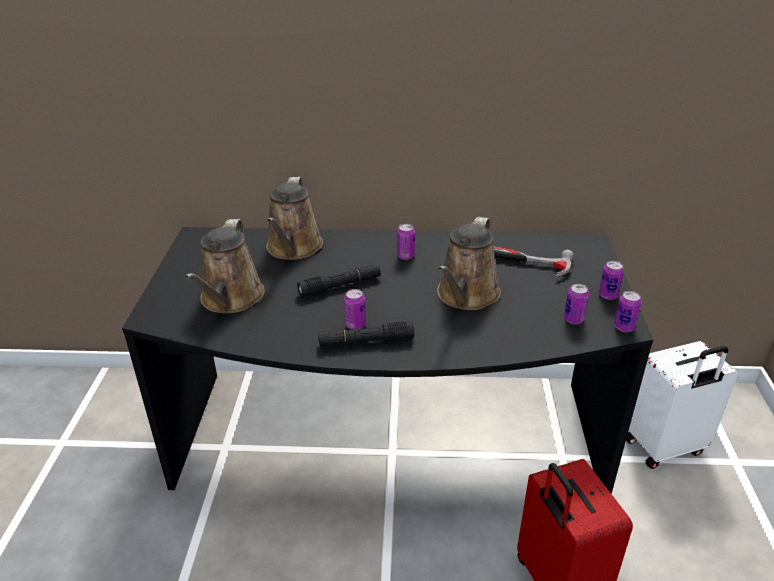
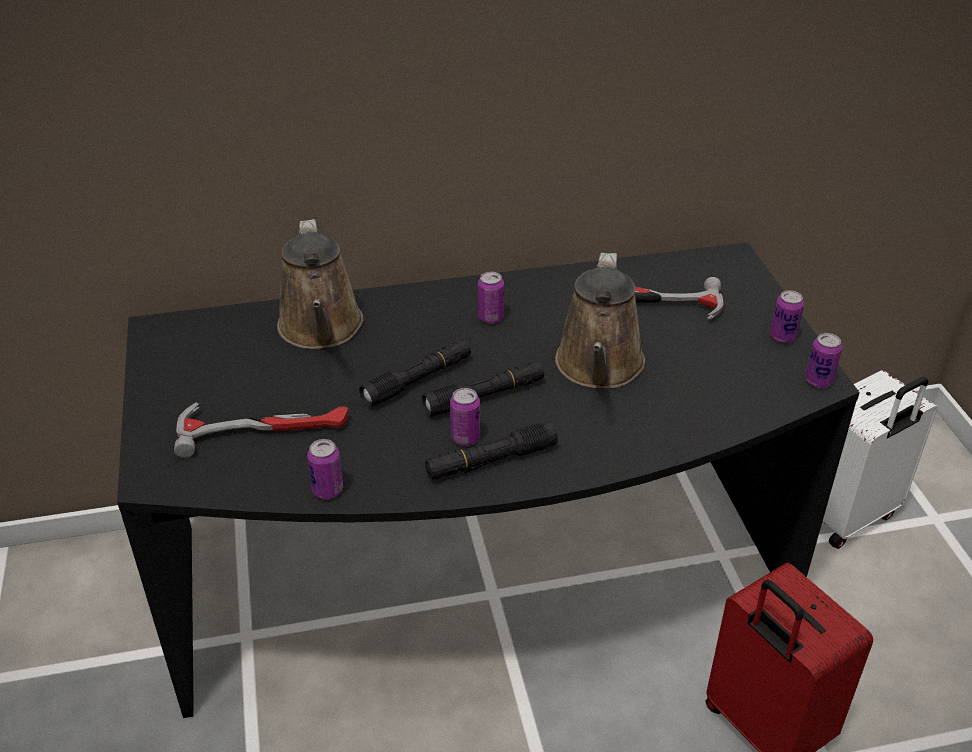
camera: 15 degrees left, 5 degrees up
(230, 299) = (264, 427): brown watering can -> hammer
(380, 302) = (484, 397): none -> black flashlight
(573, 320) = (752, 380): can -> can (328, 490)

